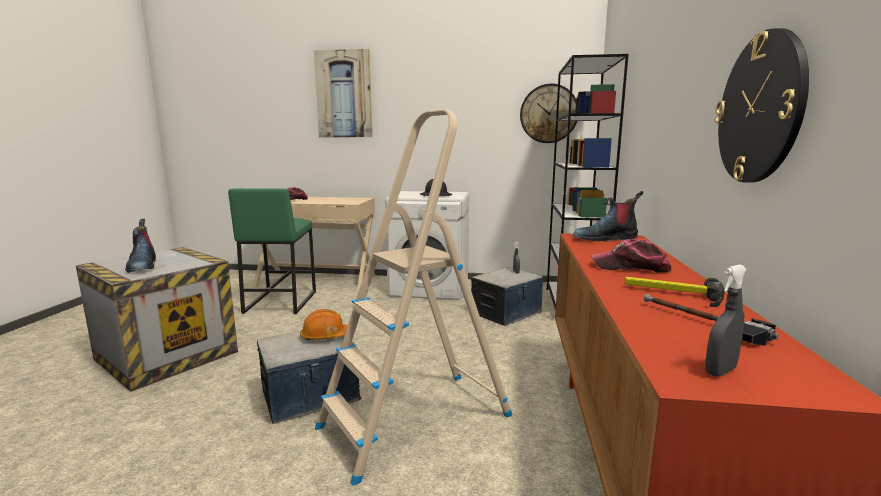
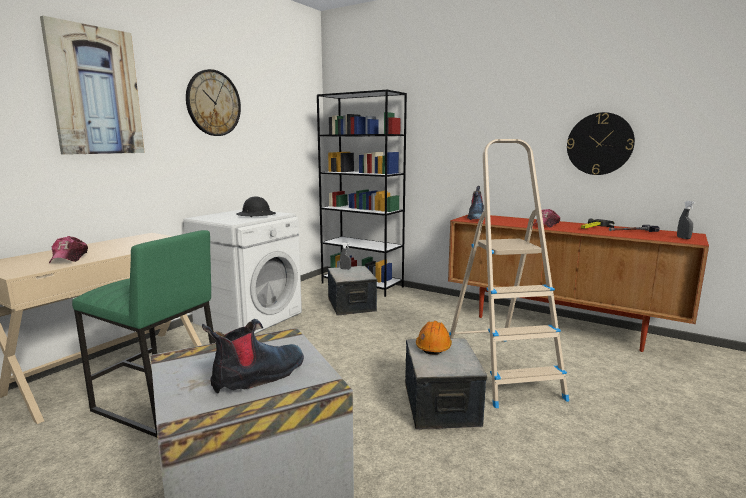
camera: 65 degrees left, 0 degrees up
(142, 266) = (259, 376): boot -> boot turned 45 degrees counterclockwise
(548, 114) = (297, 128): wall clock -> wall clock (213, 103)

